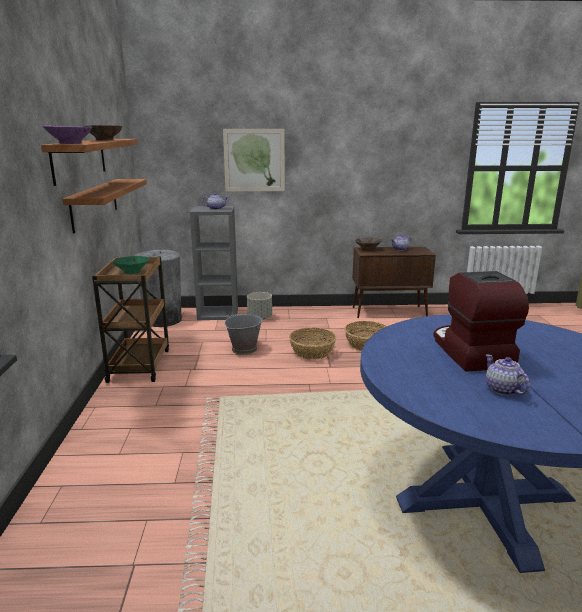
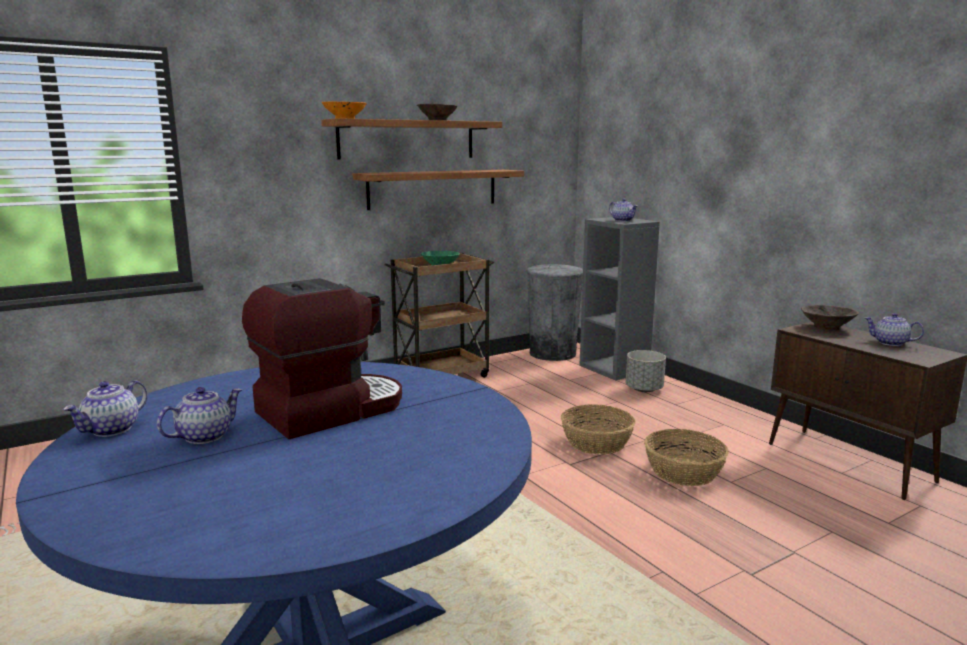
camera: 60 degrees right, 5 degrees down
(69, 143) = (344, 118): purple bowl -> orange bowl
(244, 349) = (543, 406): grey bucket -> none
(254, 160) = (693, 156): picture -> none
(478, 419) = (111, 430): none -> teapot

